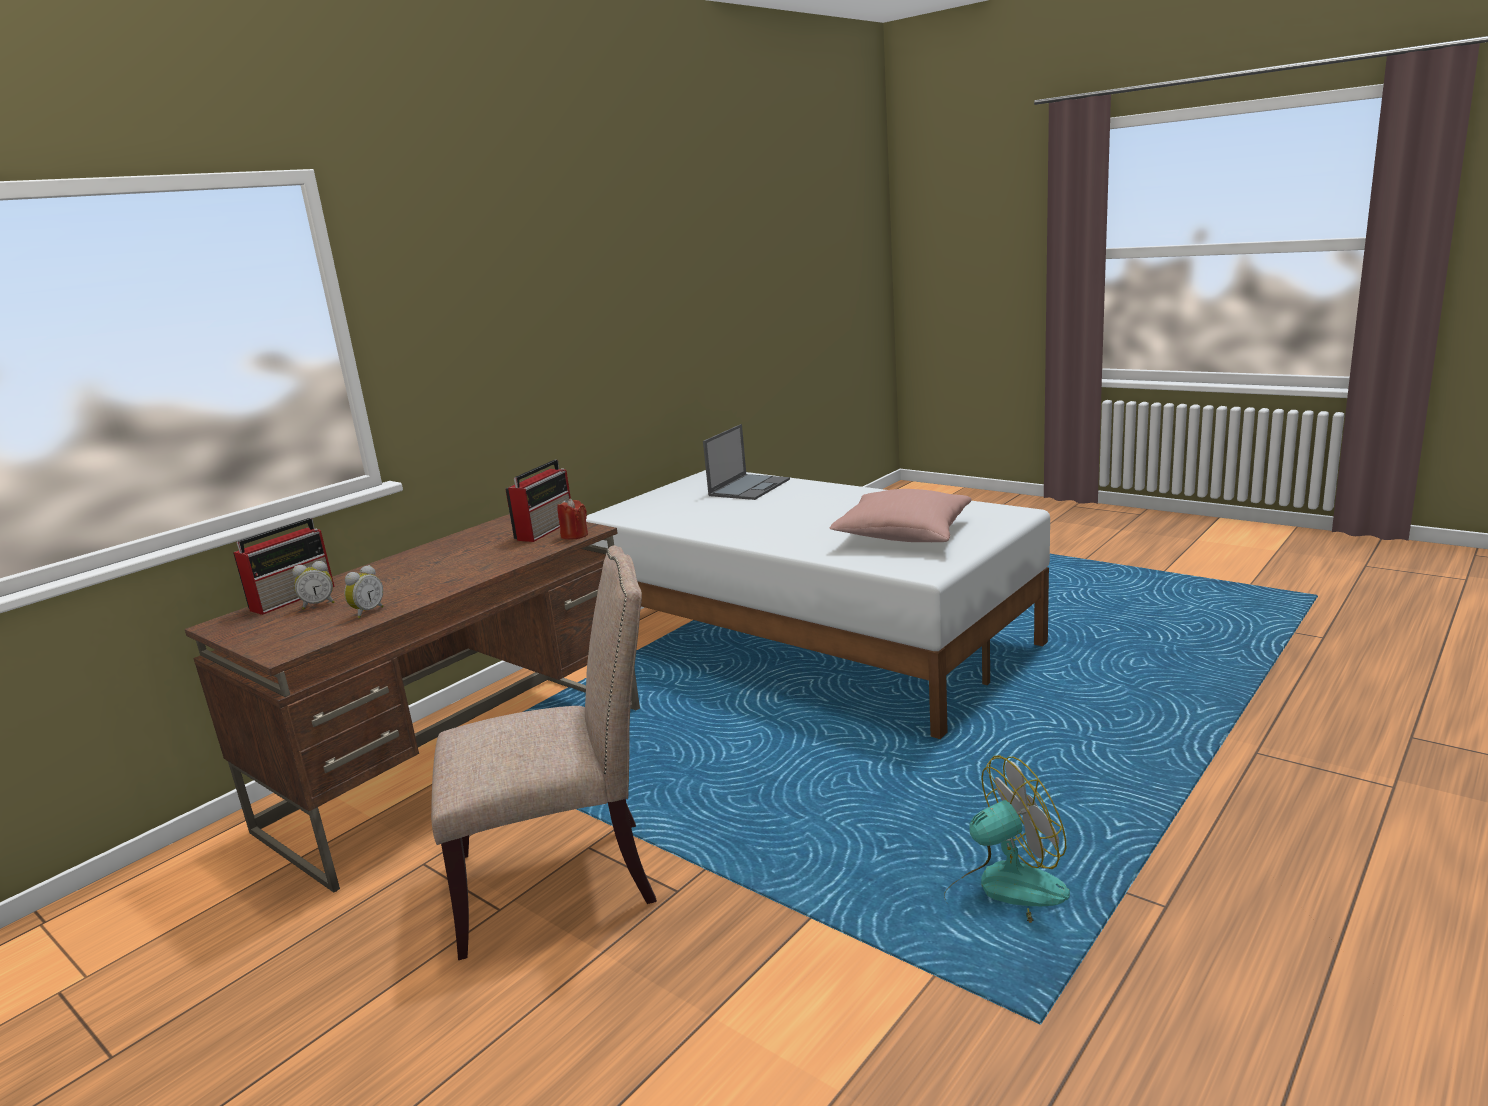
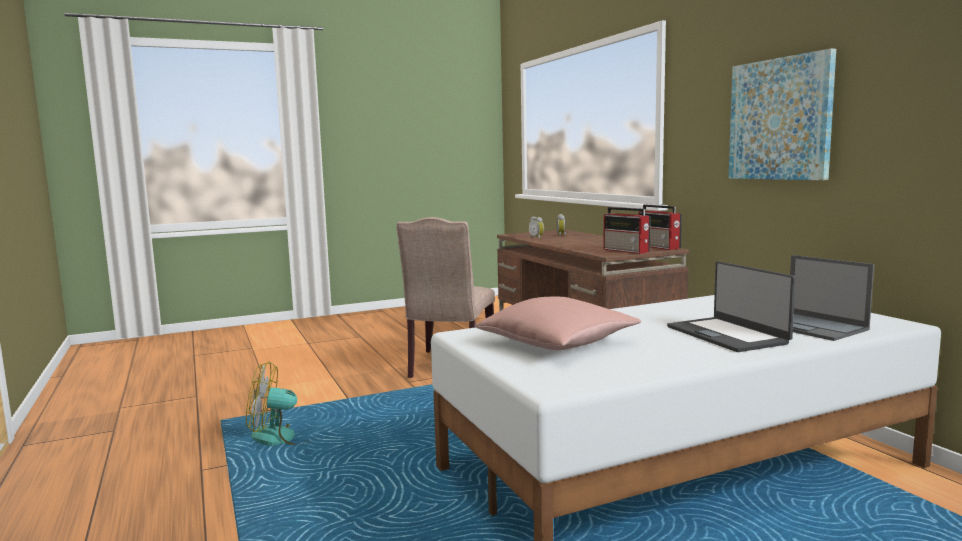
camera: 115 degrees right, 10 degrees down
(294, 597) = (579, 233): radio -> radio (659, 247)
(547, 323) = (780, 119): none -> picture
(575, 535) = (601, 253): red candle -> none
(805, 500) = (727, 335): none -> laptop
(1004, 894) = (284, 437): fan -> fan turned 75 degrees clockwise

